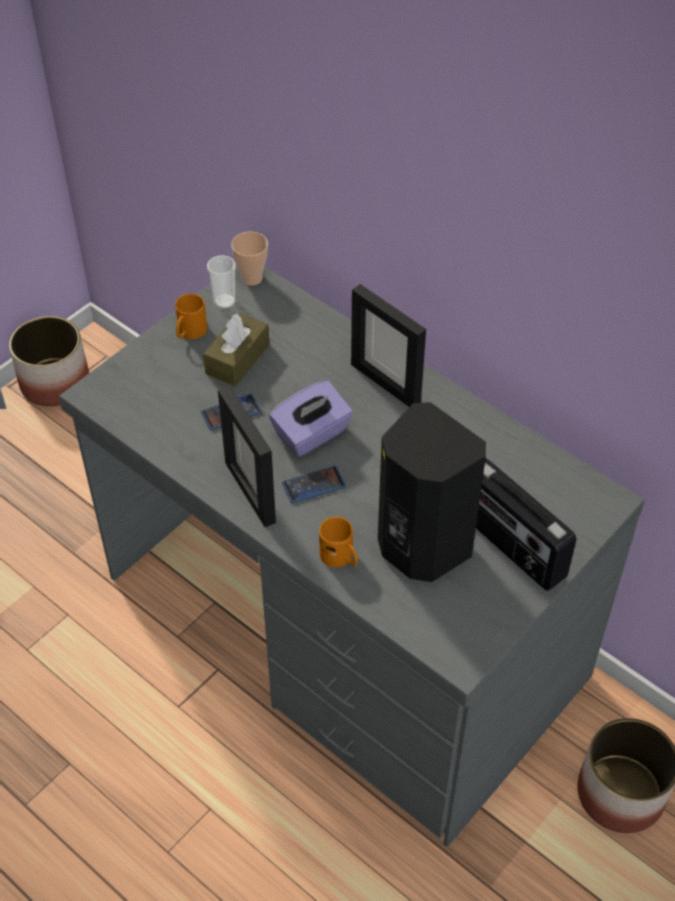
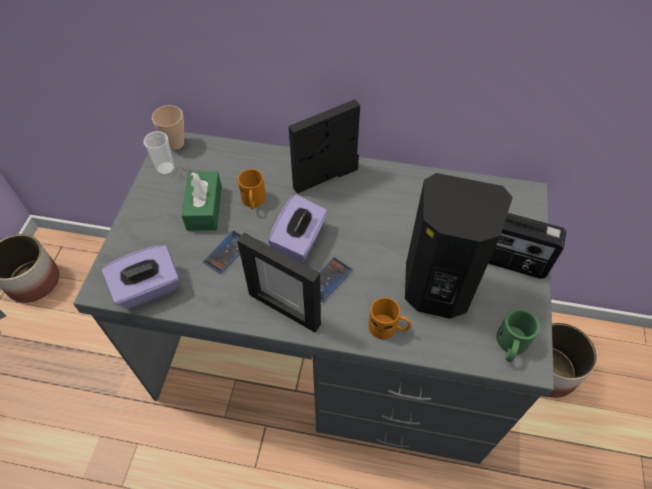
camera: 30 degrees left, 5 degrees up
(134, 413) = (148, 289): none -> purple tissue box
(189, 333) = (153, 204): orange mug -> orange mug (253, 202)
(237, 359) = (204, 208): brown tissue box -> green tissue box
(386, 383) = (325, 178): picture frame -> picture frame turned 135 degrees clockwise
(455, 635) = (510, 345): none -> green mug

